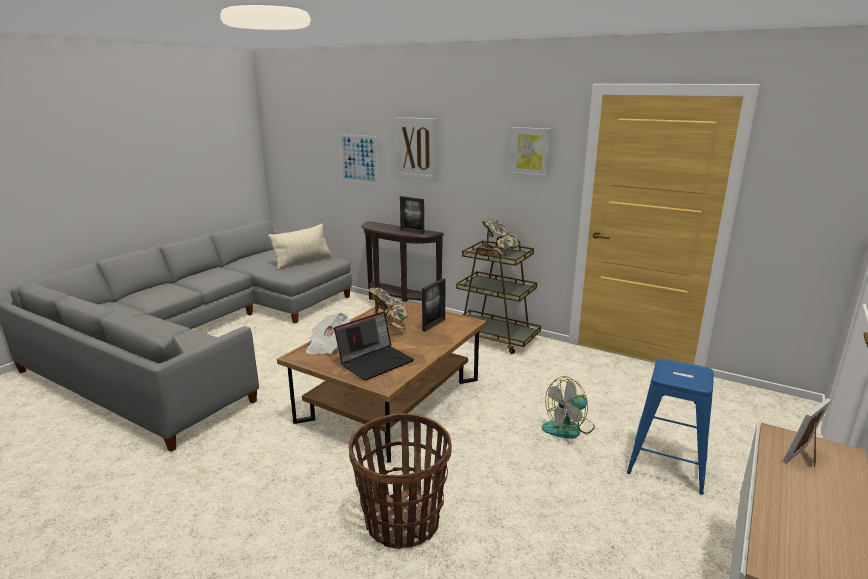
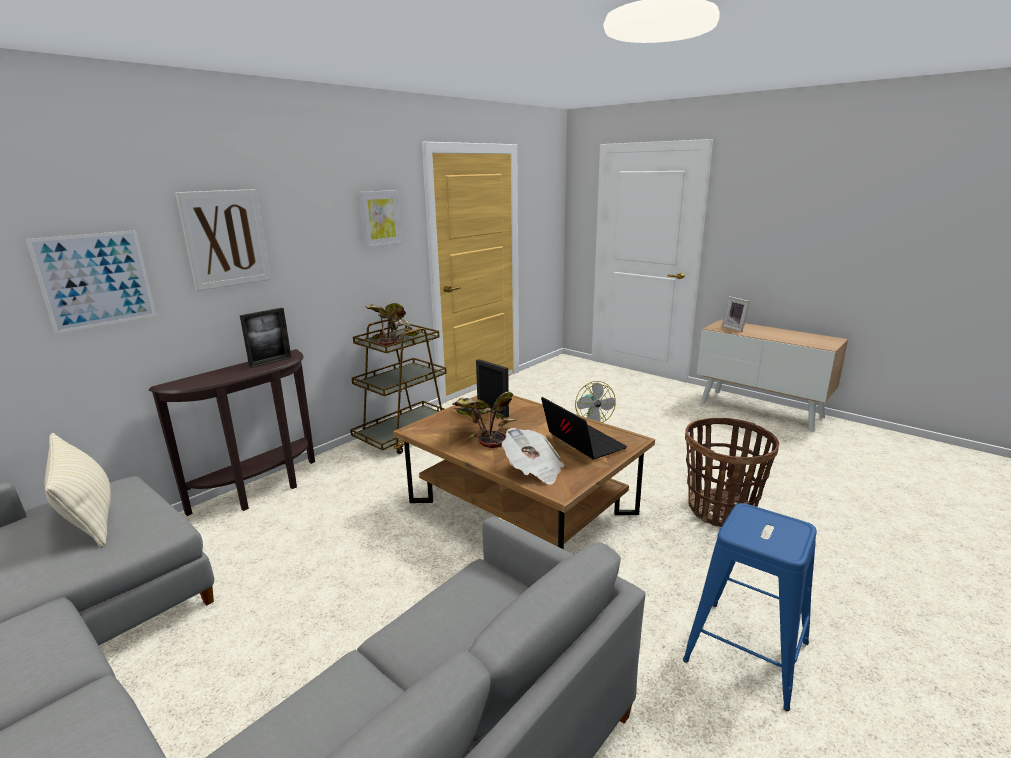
camera: 80 degrees left, 0 degrees up
(666, 463) = (630, 404): blue stool -> blue stool (747, 652)

